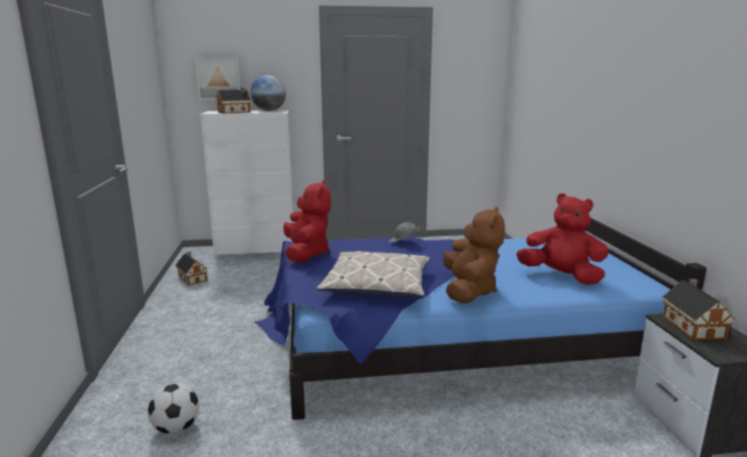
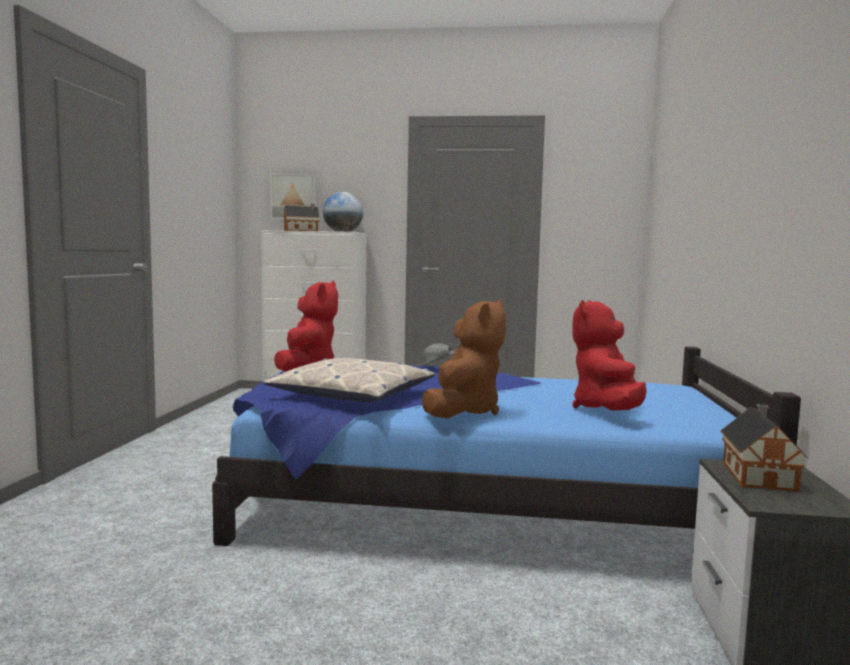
camera: 15 degrees right, 10 degrees down
(176, 428) = (85, 533): football -> none
(192, 278) = (225, 413): toy house -> none
(561, 276) = (608, 411): red plush toy -> red plush toy turned 120 degrees counterclockwise

